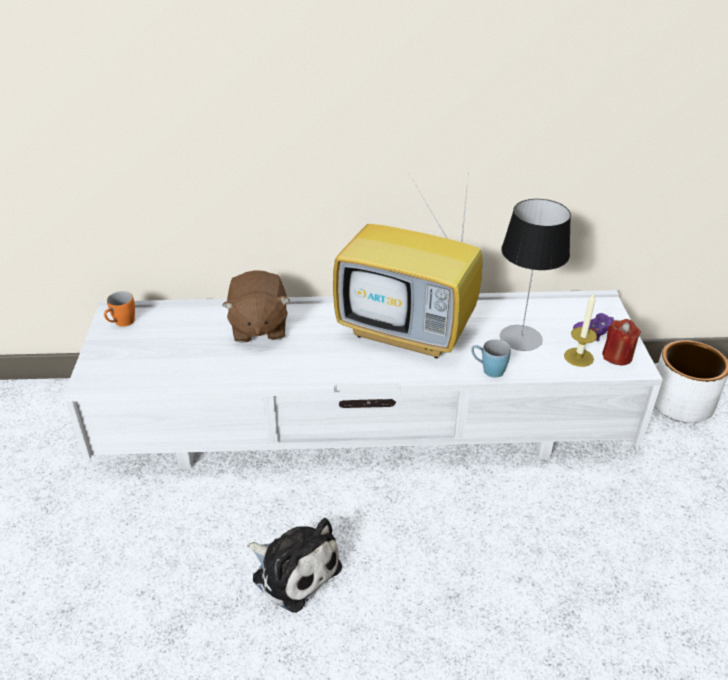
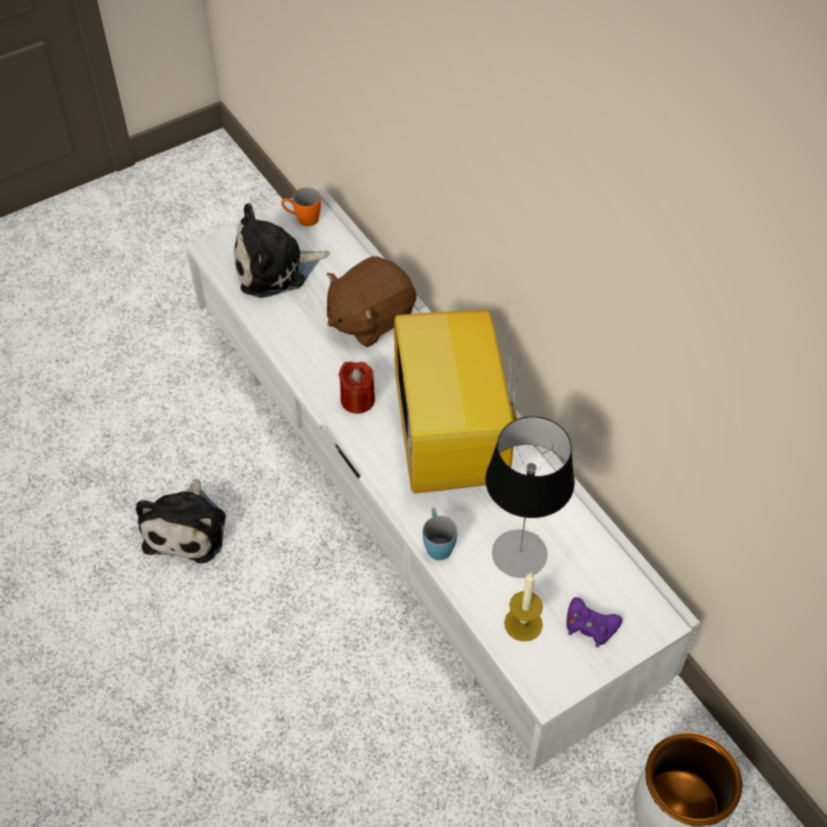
camera: 60 degrees right, 15 degrees up
(153, 354) = (275, 268): none -> plush toy
(617, 356) = (554, 663): red candle -> red candle (357, 400)

